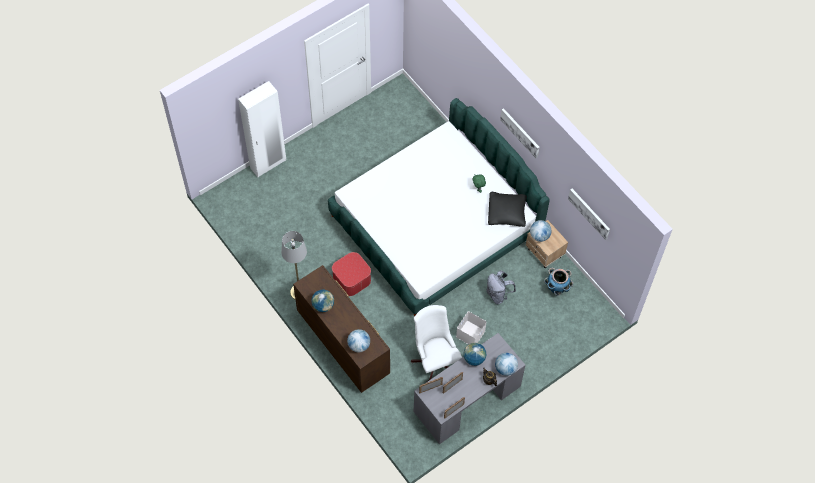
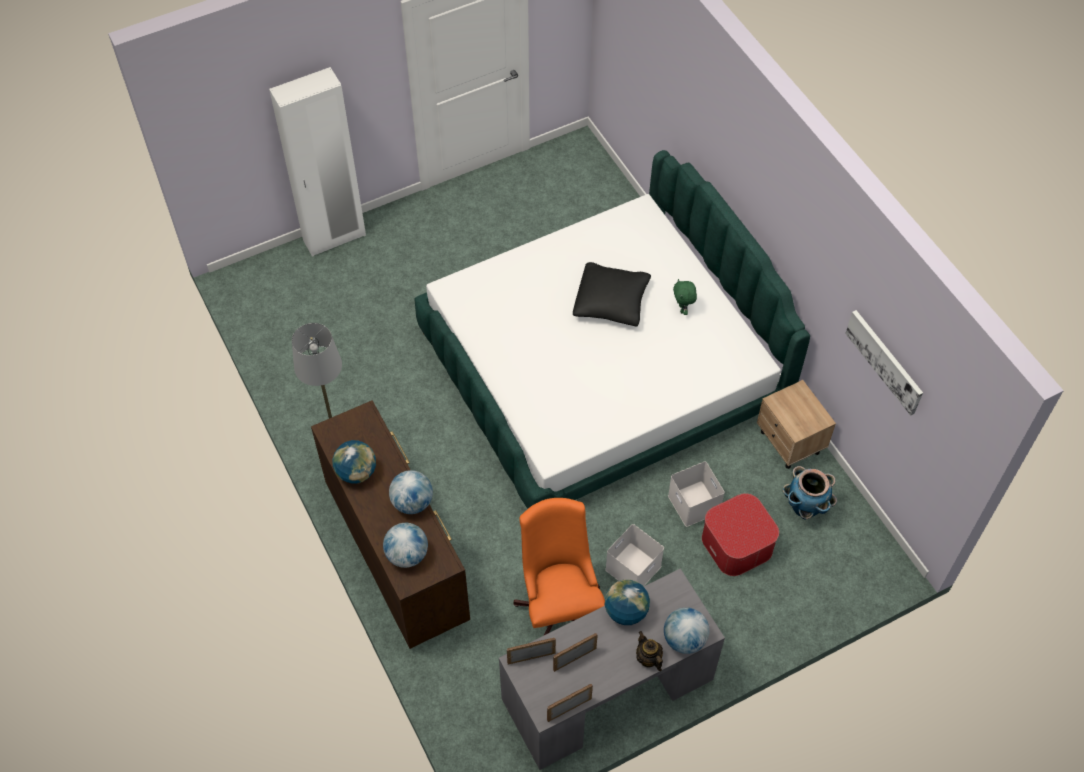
camera: 10 degrees right, 5 degrees down
(352, 279) = (436, 442): ottoman -> ottoman (737, 544)
(434, 359) = (559, 605): white office chair -> orange office chair
(498, 294) = (695, 504): grey backpack -> white storage box
(507, 213) = (728, 356): black pillow -> black pillow (611, 302)
(520, 132) = (770, 203): picture -> none
(539, 236) = (784, 406): globe -> globe (412, 502)

